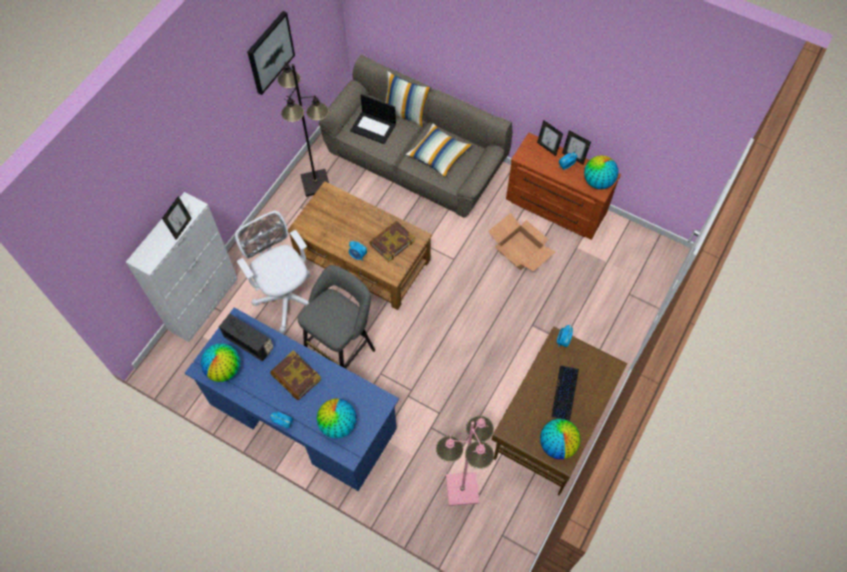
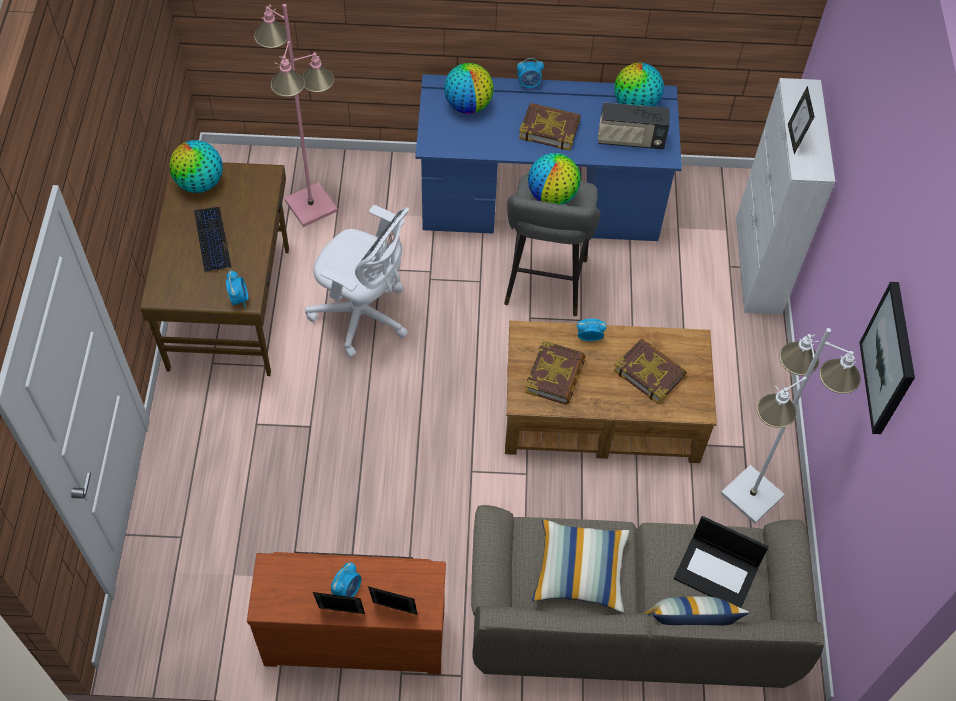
camera: 150 degrees right, 5 degrees down
(286, 296) = (665, 319): white office chair -> white office chair (363, 316)
(316, 183) = (752, 496): black floor lamp -> white floor lamp
(339, 221) = (649, 373): none -> book
(374, 127) = (717, 572): laptop -> laptop turned 150 degrees counterclockwise
(519, 250) = (380, 530): cardboard box -> none
(598, 182) = (281, 585): globe -> globe (552, 196)

